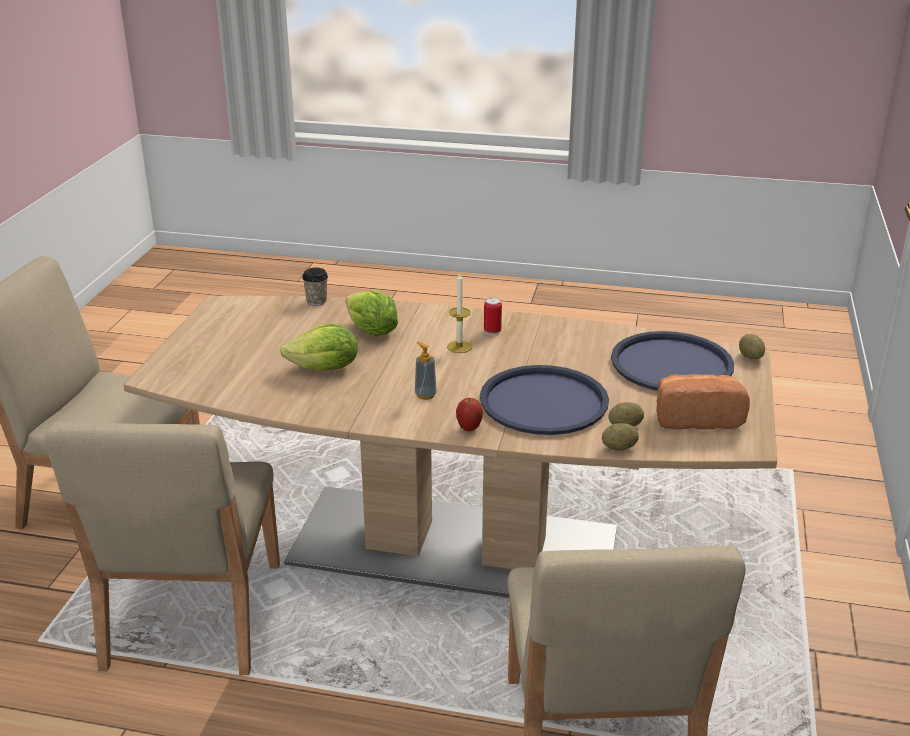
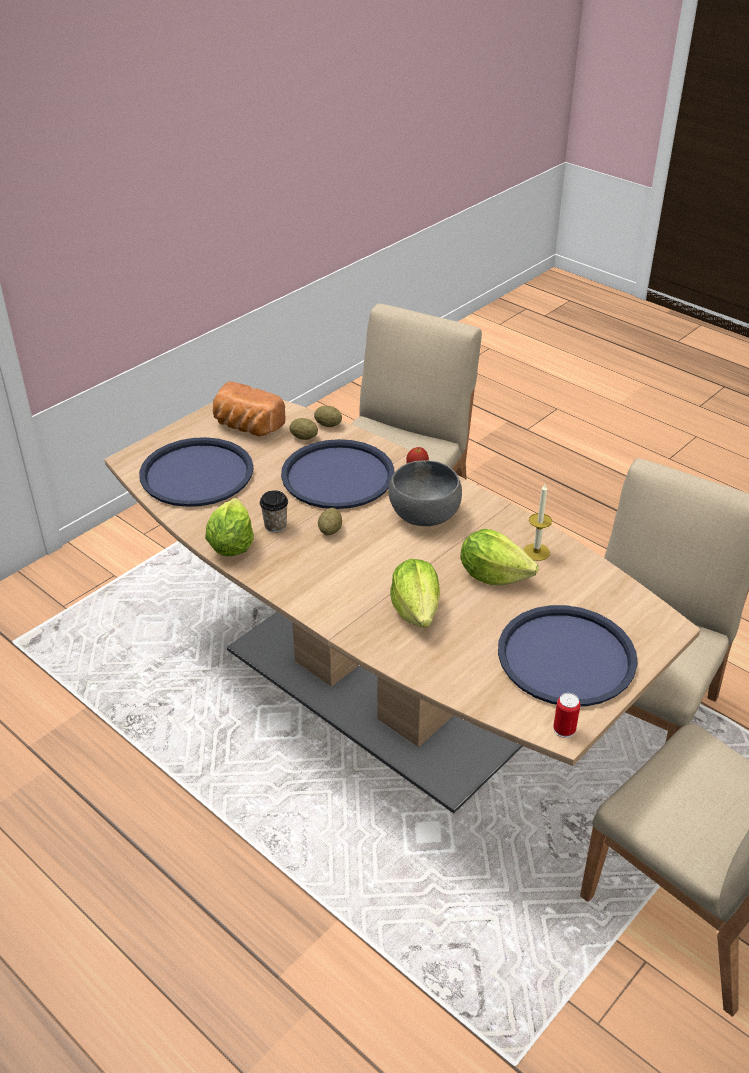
camera: 150 degrees left, 10 degrees up
(234, 337) = (566, 657): none -> blue tray
(316, 301) = (443, 688): cup -> cup (275, 525)
(425, 395) = (425, 514): soap dispenser -> grey bowl
(459, 347) = (348, 557): candle -> candle (536, 552)
(492, 331) = (299, 565): can -> can (564, 729)
(562, 328) = (231, 545): none -> lettuce
(750, 357) = (128, 458): potato -> potato (330, 530)

